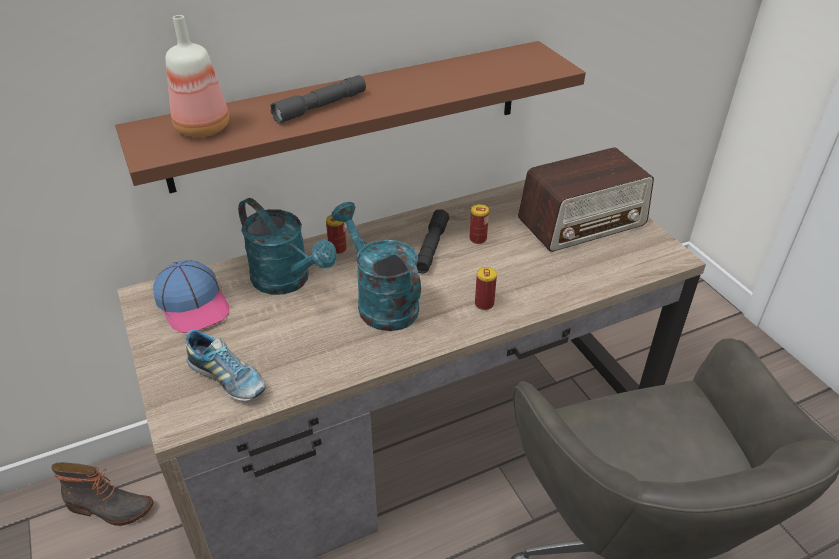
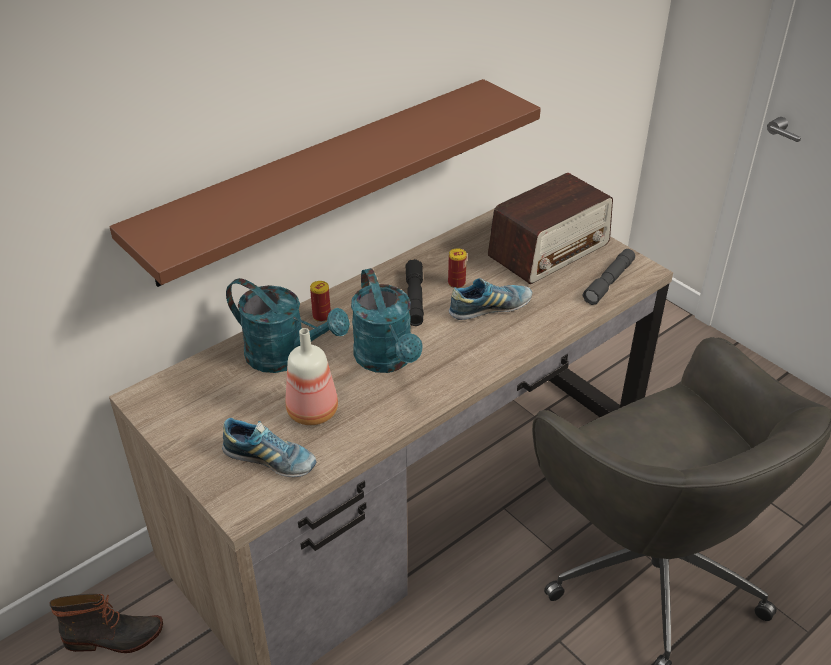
camera: 15 degrees left, 0 degrees up
(193, 304) = (199, 396): cap -> none
(204, 128) = (205, 216): bottle -> bottle (313, 410)
(320, 107) = (308, 178): grey flashlight -> grey flashlight (609, 282)
(380, 302) = (387, 360): turquoise watering can -> turquoise watering can turned 150 degrees counterclockwise
(484, 304) = (486, 345): can -> none
(501, 269) = (490, 308): none -> shoe

